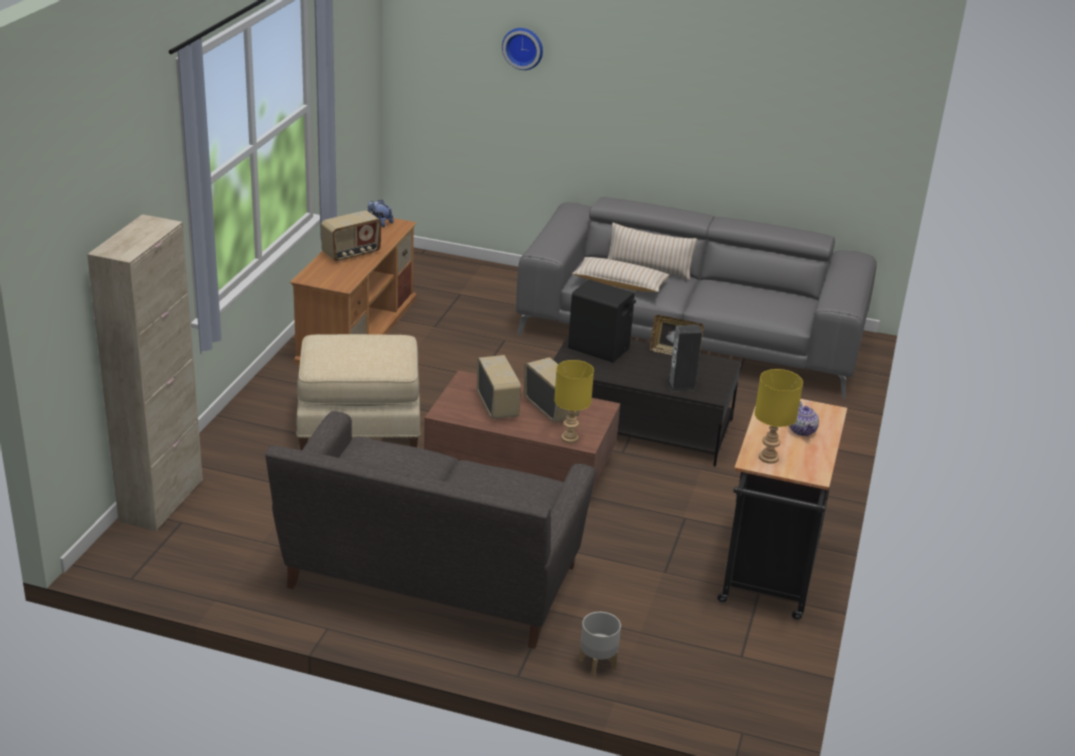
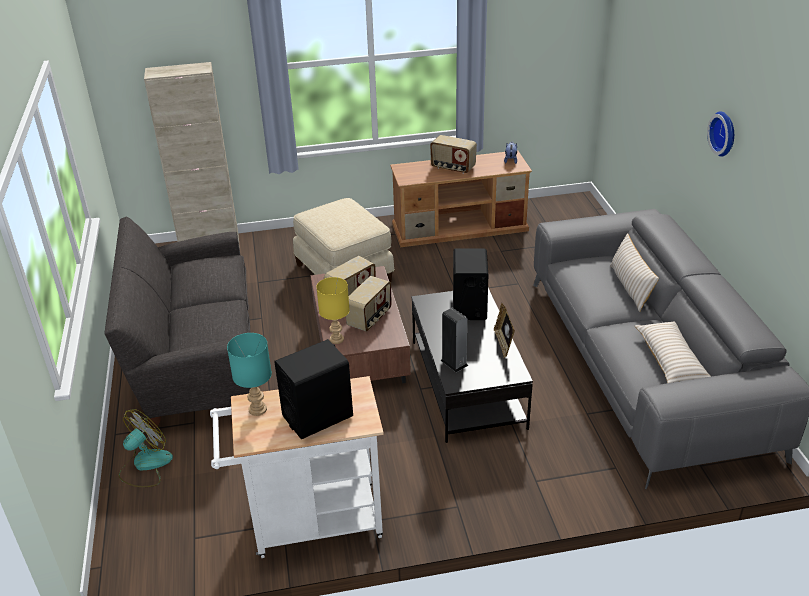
camera: 65 degrees right, 5 degrees up
(523, 47) = (659, 59): wall clock -> wall clock (724, 133)
(597, 664) = (145, 465): grey planter -> fan
(620, 284) = (584, 282): beige pillow -> beige pillow (670, 360)
(769, 458) = (258, 410): yellow table lamp -> turquoise table lamp
(769, 578) = (308, 523): black cart -> white cart
(802, 430) = (318, 416): teapot -> black speaker

